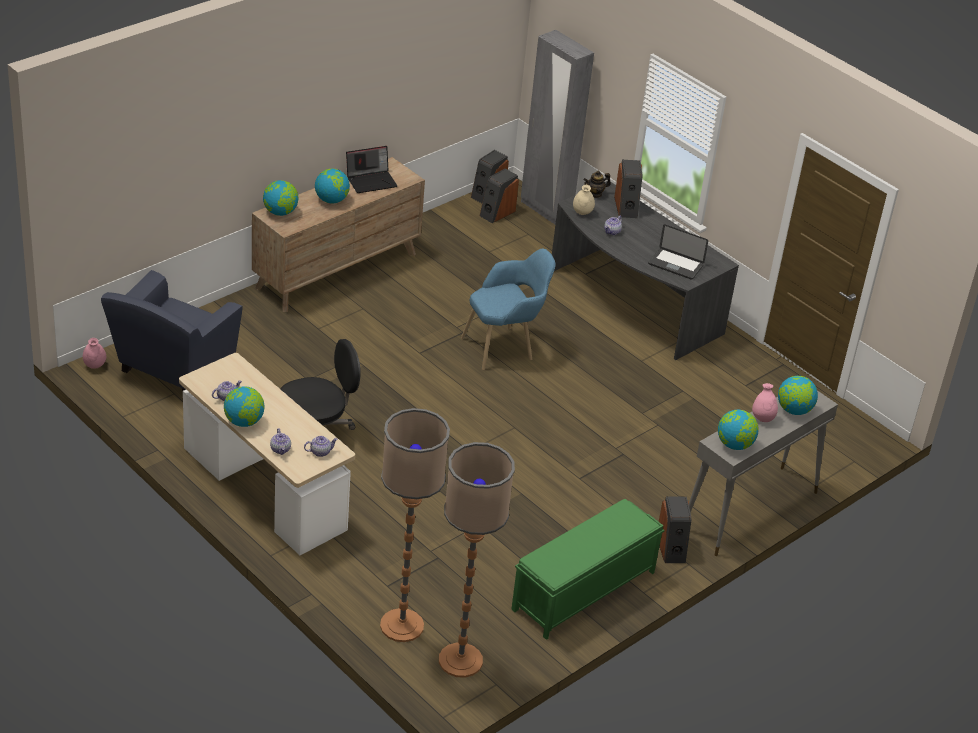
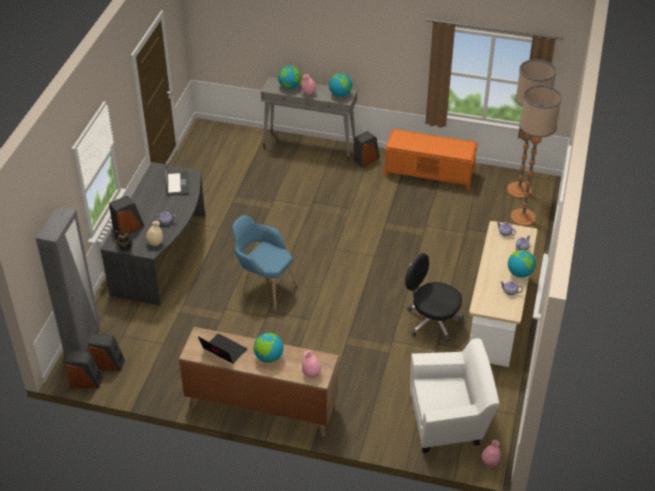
camera: 120 degrees left, 5 degrees up
(172, 369) = (449, 421): blue armchair -> white armchair
(280, 212) = (311, 374): globe -> pink vase
(583, 591) = (430, 173): green bench -> orange bench

